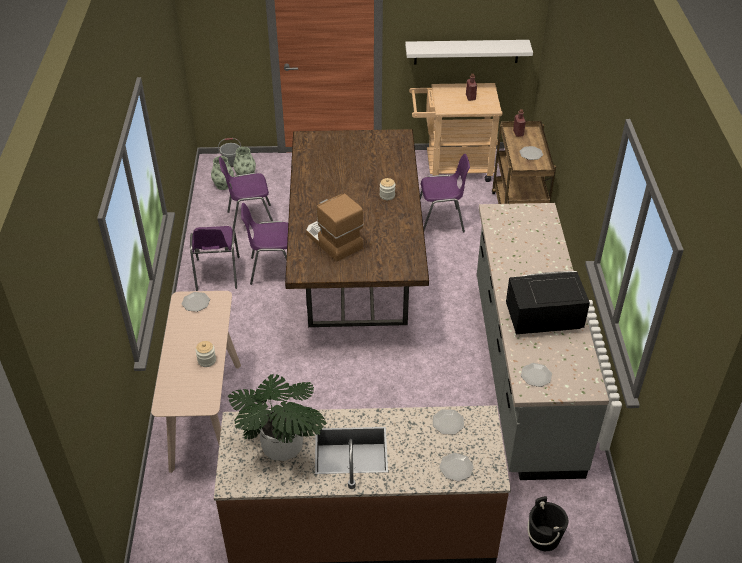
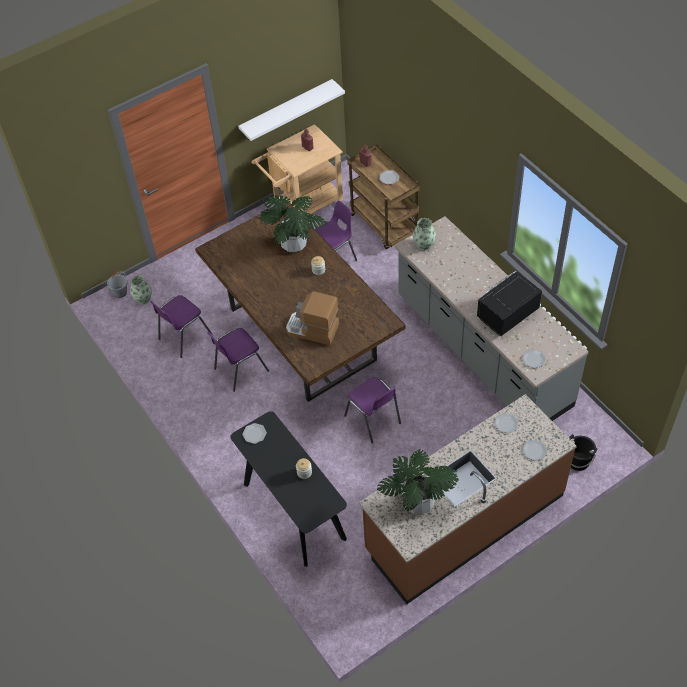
camera: 30 degrees left, 10 degrees up
(206, 415) = (293, 511): beige console table -> black console table
(217, 275) = (200, 398): purple chair -> purple chair (373, 420)
(223, 185) = (132, 316): vase -> vase (424, 244)
(384, 165) = (294, 244): none -> potted plant

